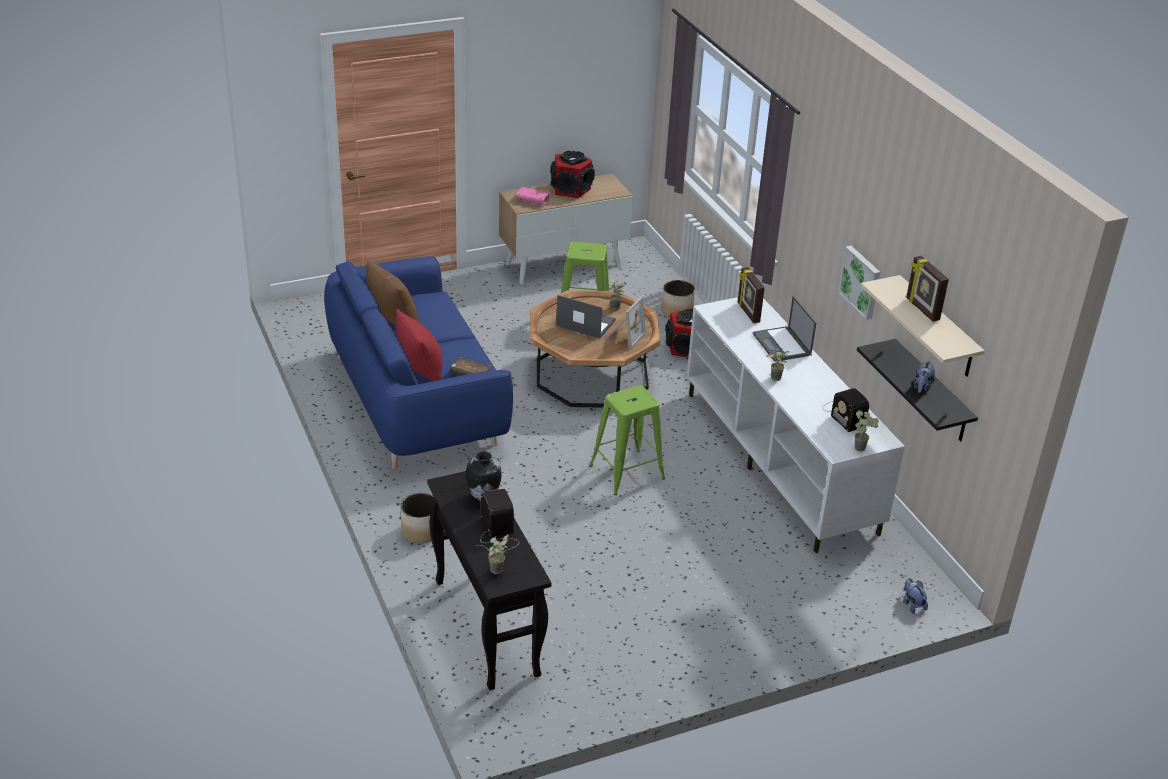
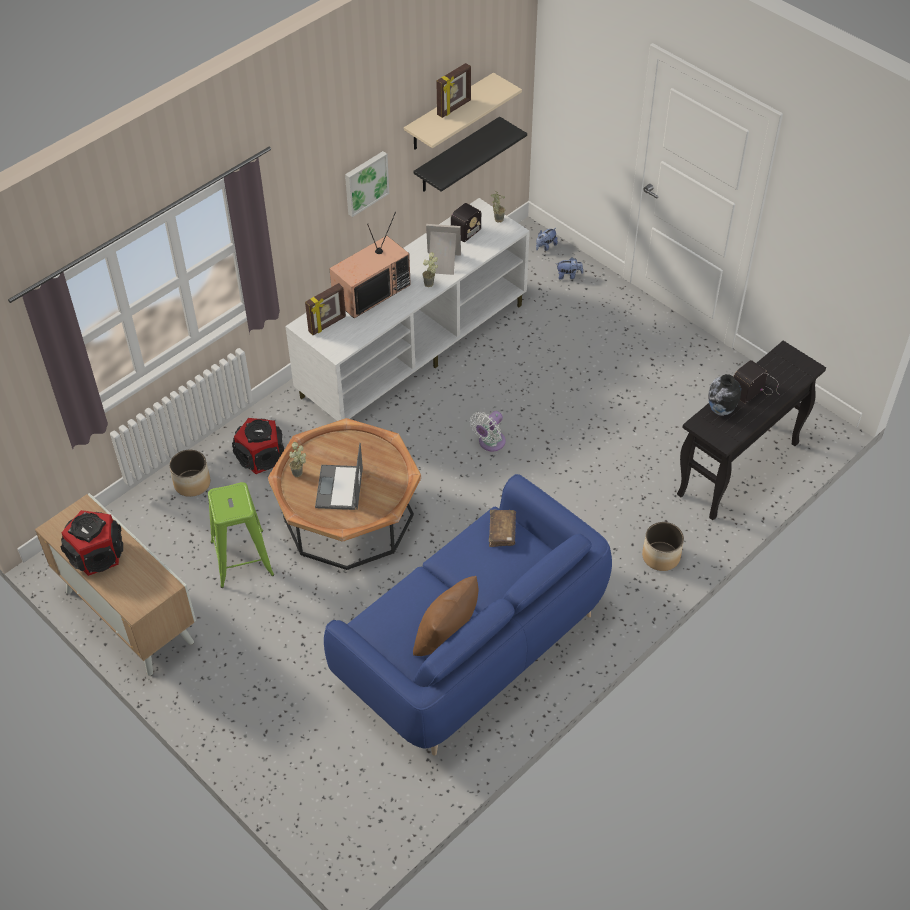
camera: 110 degrees left, 15 degrees up
(421, 371) = (520, 574): red pillow -> none
(496, 573) = (798, 372): potted plant -> none
(532, 200) = (143, 582): pink book -> none
(624, 336) = (349, 450): picture frame -> picture frame (442, 263)
(627, 472) = (490, 443): green stool -> white fan
(782, 345) = (371, 291): laptop -> television
(922, 387) = (478, 147): plush toy -> plush toy (568, 276)

